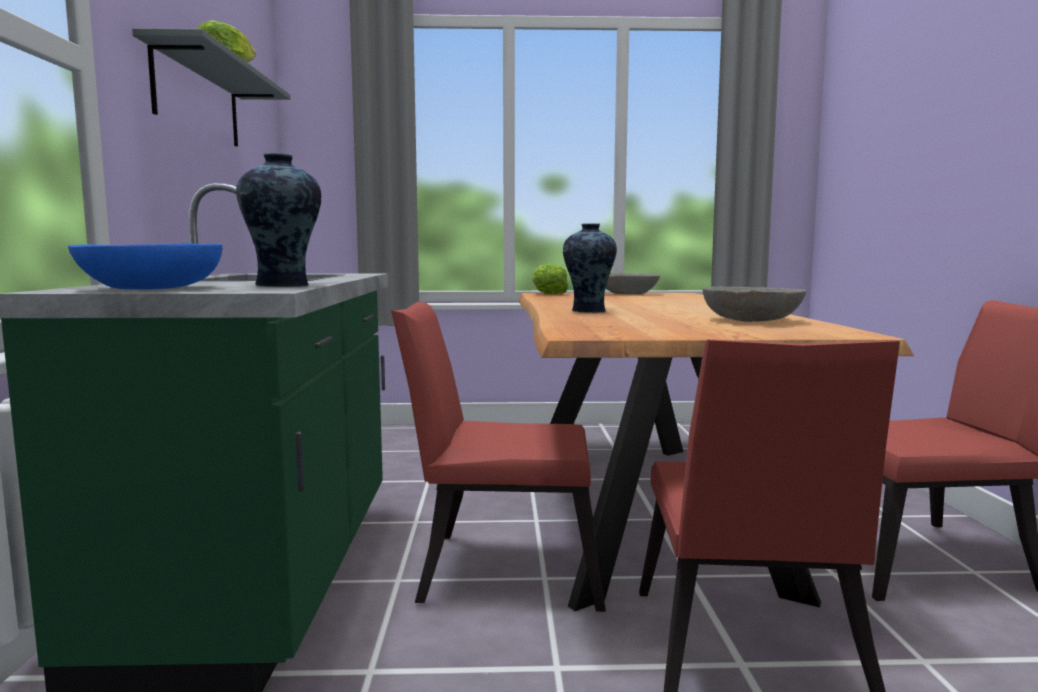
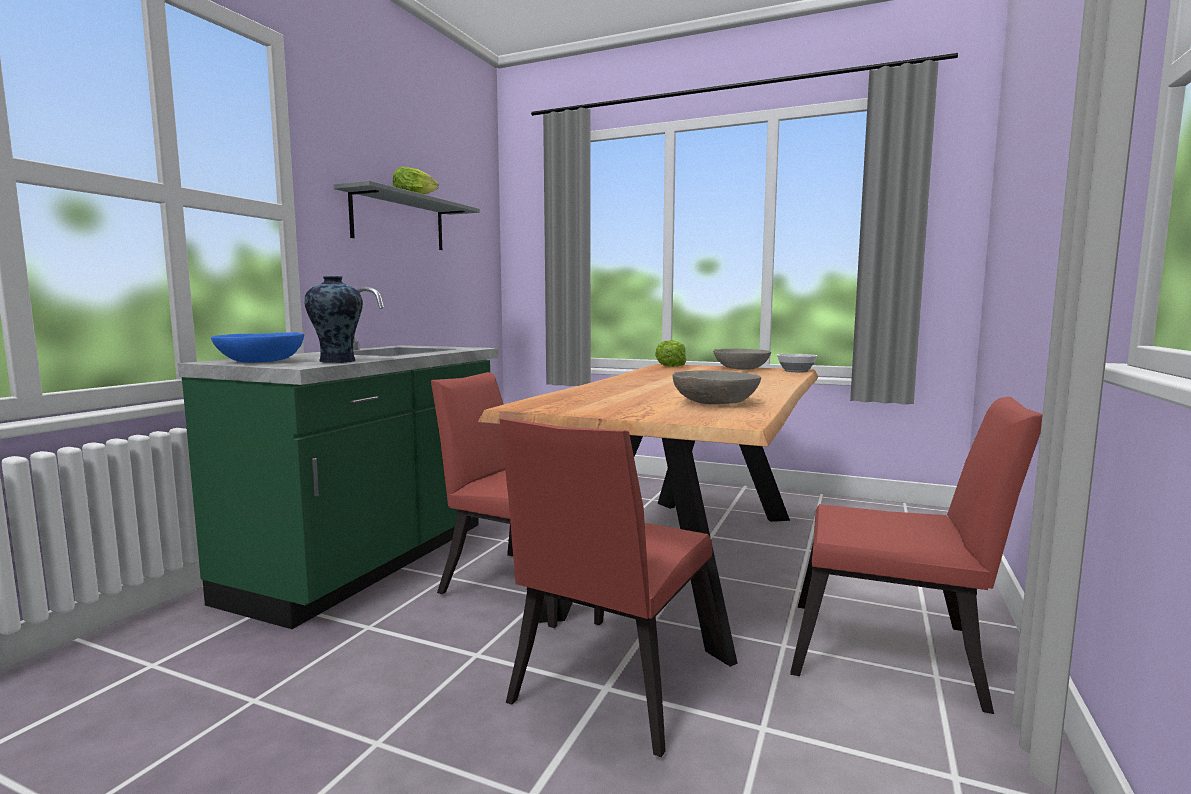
camera: 25 degrees right, 0 degrees up
(588, 311) = (624, 385): vase -> none
(686, 294) = (795, 371): none -> bowl

